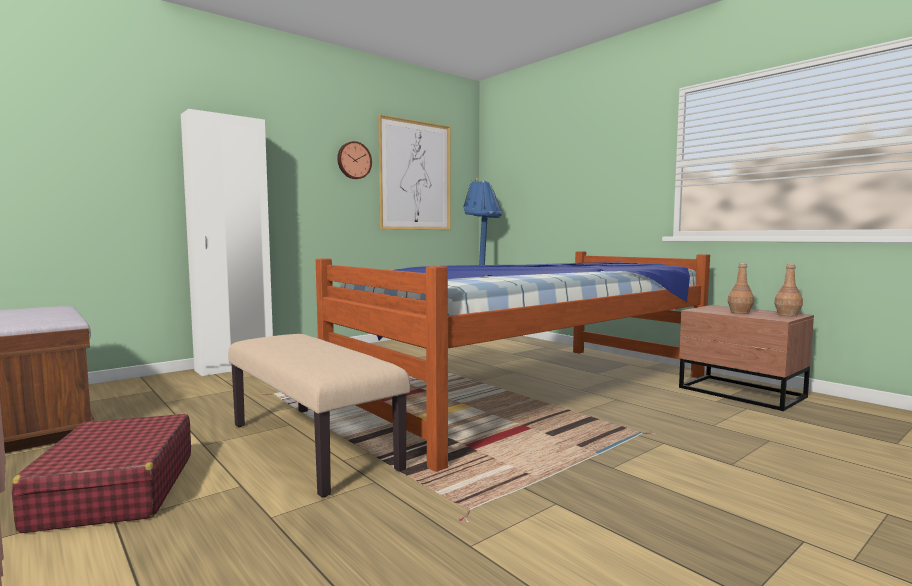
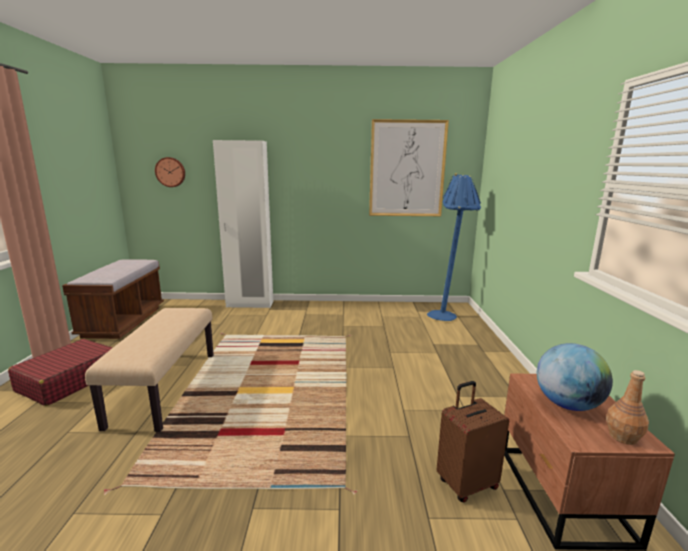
camera: 40 degrees right, 10 degrees up
(353, 160) = (347, 160): wall clock -> wall clock (170, 172)
(529, 390) = (362, 393): bed -> none
(695, 405) = (466, 483): none -> brown suitcase
(739, 312) = (567, 404): brown bottle -> globe

